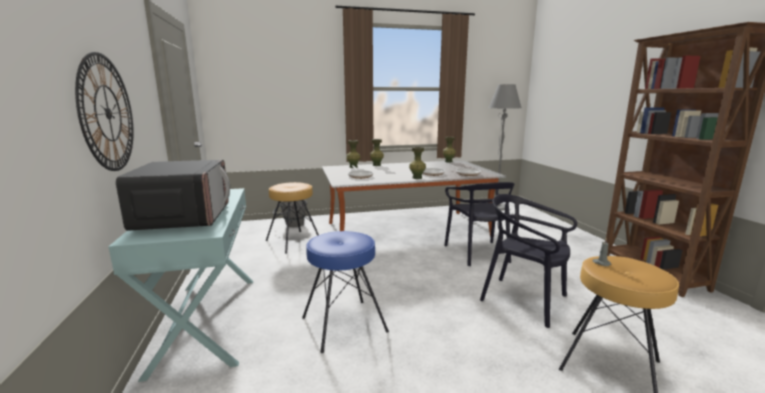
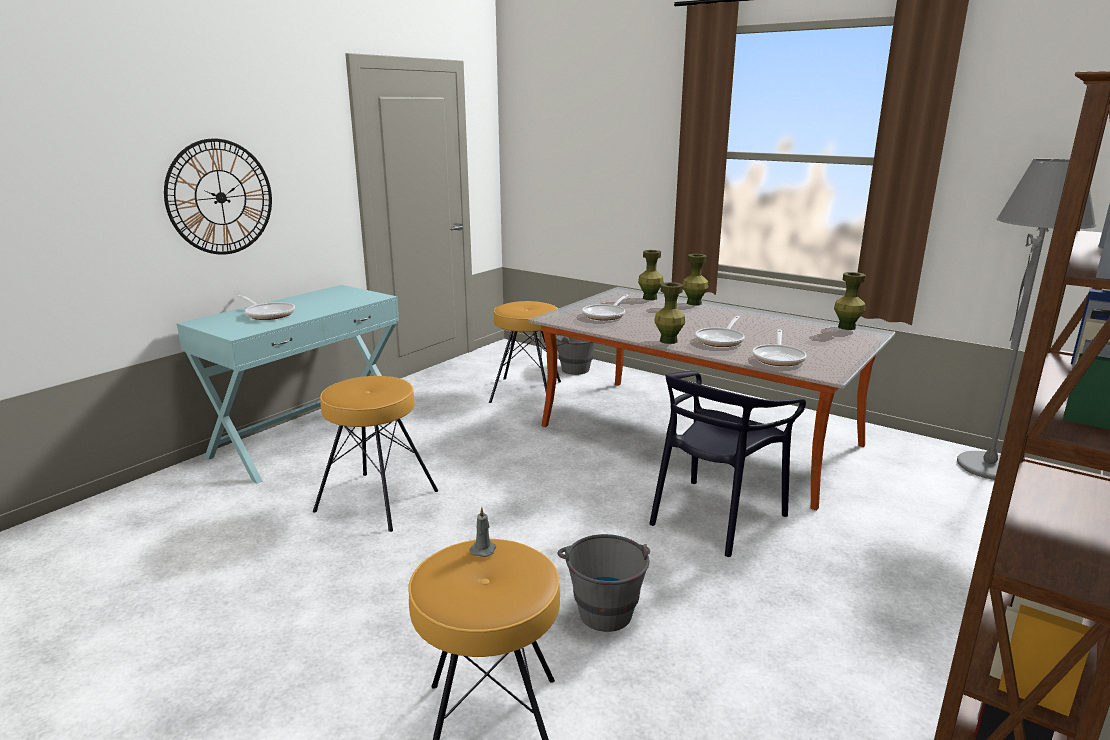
camera: 50 degrees right, 5 degrees up
(184, 217) = (268, 314): microwave -> frying pan
(343, 324) = (377, 500): blue stool -> brown stool
(524, 300) = (603, 606): black chair -> grey bucket

